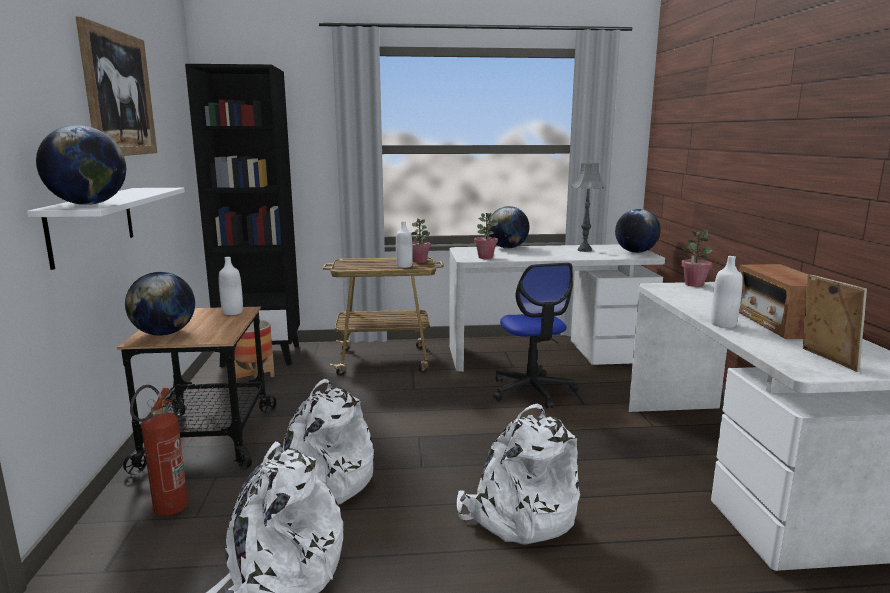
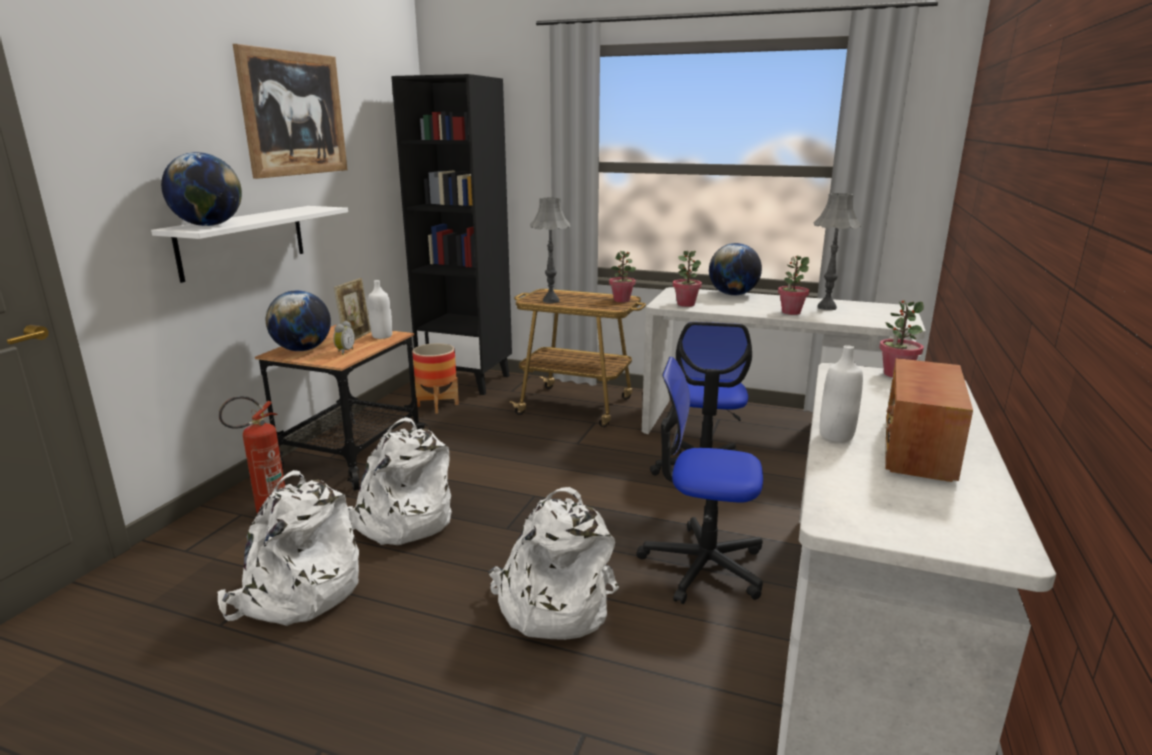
camera: 25 degrees right, 5 degrees up
(214, 330) = (344, 352): none -> alarm clock
(361, 267) = (551, 301): none -> grey table lamp
(404, 266) = (596, 304): white bottle -> none
(566, 255) = (791, 312): none -> potted plant
(597, 456) = (703, 565): none -> office chair
(635, 252) = (894, 317): globe -> none
(826, 360) = (895, 512): picture frame -> picture frame (356, 338)

